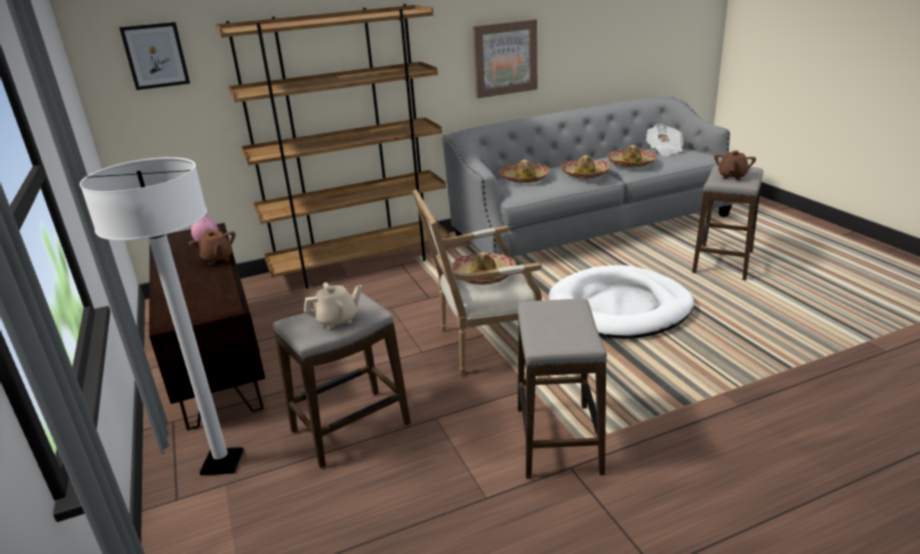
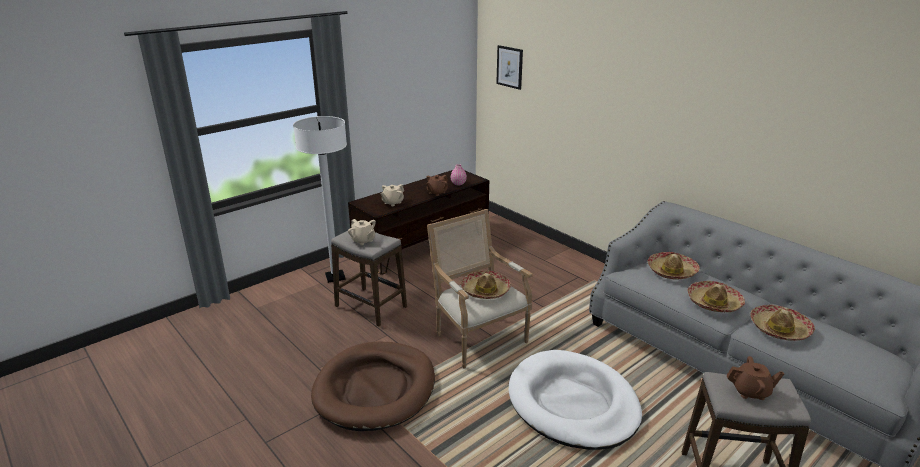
camera: 70 degrees right, 0 degrees up
(208, 295) = (392, 203): none -> beige teapot
(361, 264) = (566, 260): brown bookcase -> none
(504, 58) = (747, 160): picture -> none
(557, 440) = (375, 389): stool -> brown dog bed
(664, 150) = (858, 350): newspaper -> none

